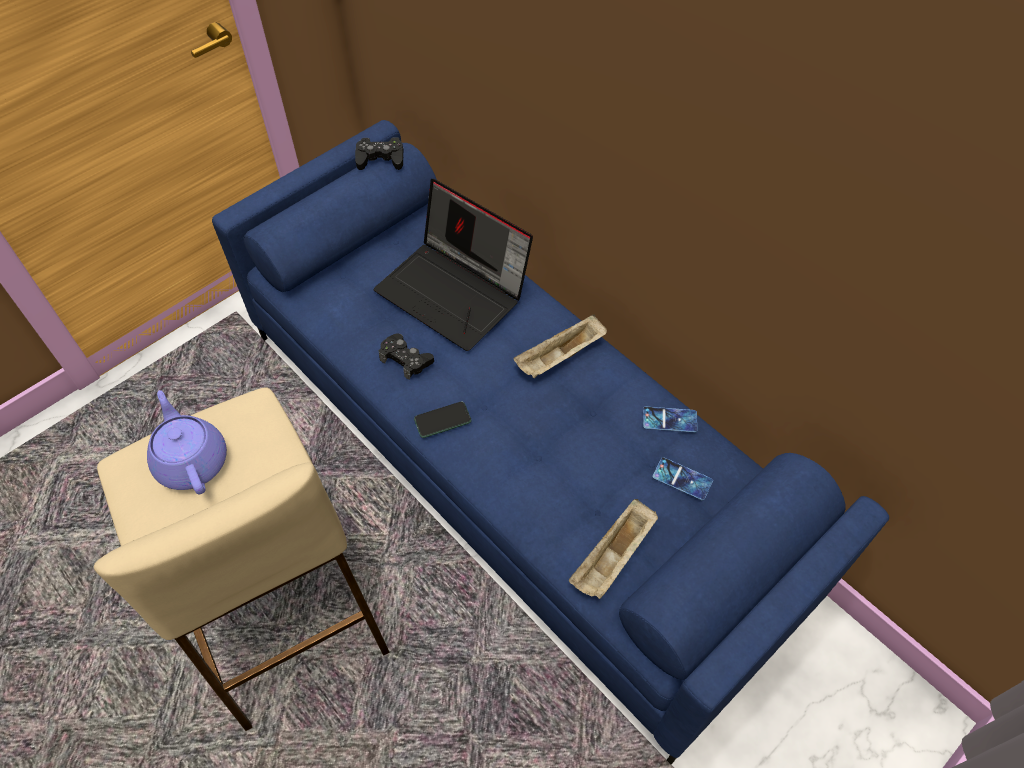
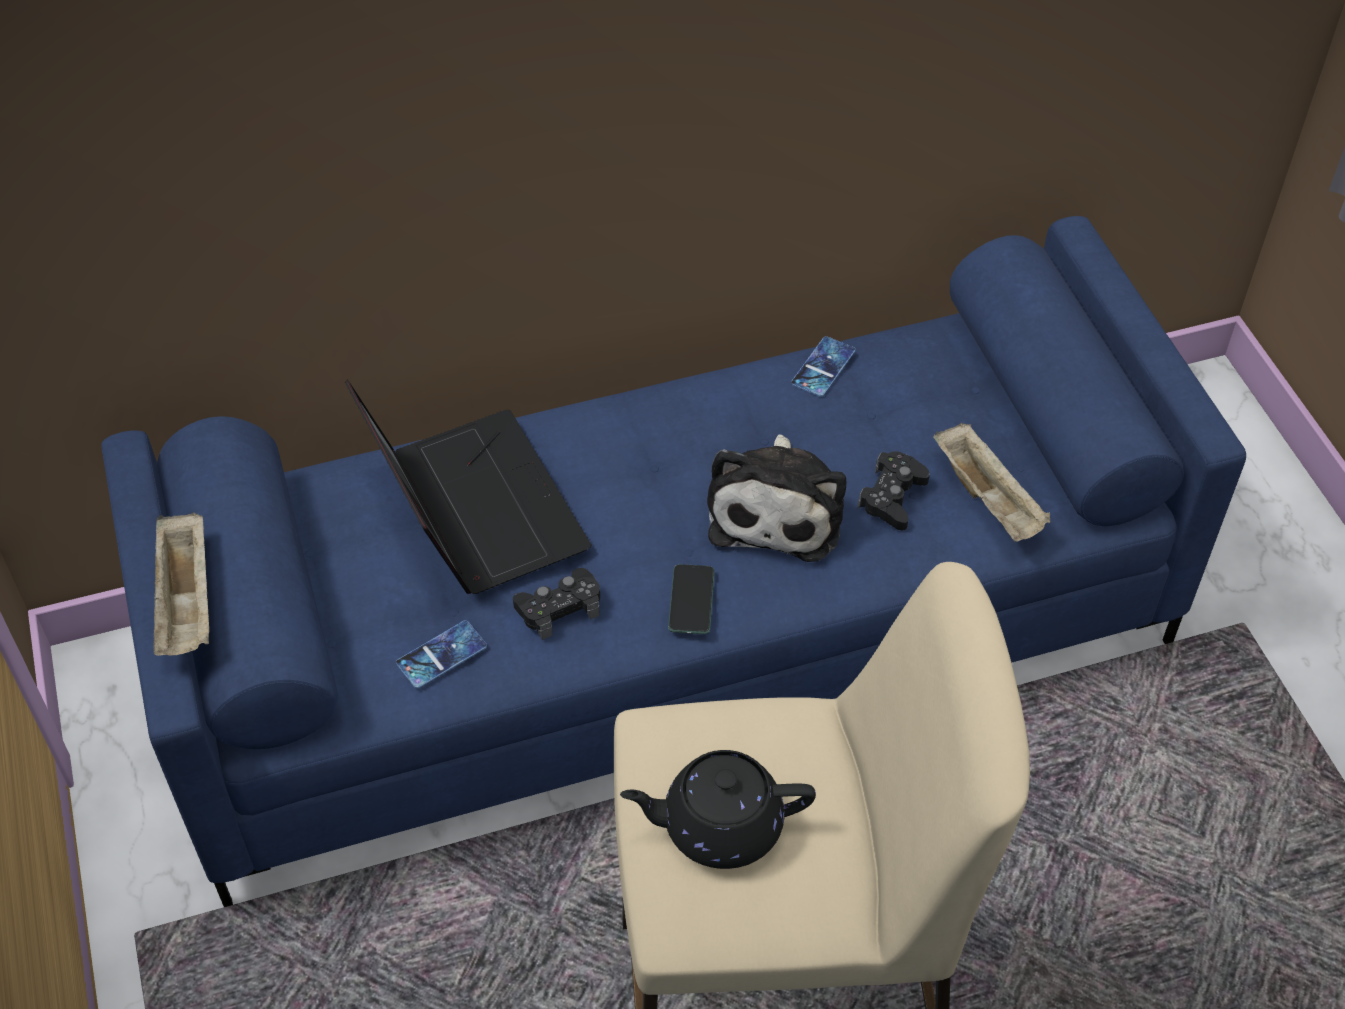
camera: 65 degrees left, 5 degrees down
(192, 460) = (719, 825): purple teapot -> black teapot
(380, 159) = (202, 466): black game controller -> black game controller (892, 497)
(455, 292) = (471, 507): laptop -> laptop turned 90 degrees counterclockwise
(537, 439) = (778, 509): none -> plush toy
(560, 357) = (662, 435): beige tray -> beige tray (187, 603)
(682, 479) = (913, 391): phone -> phone (441, 655)

